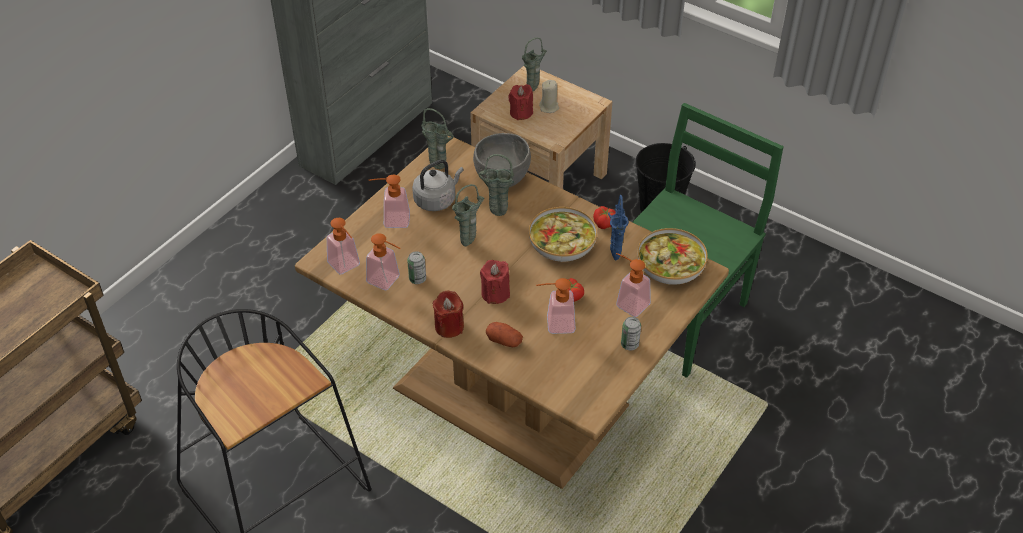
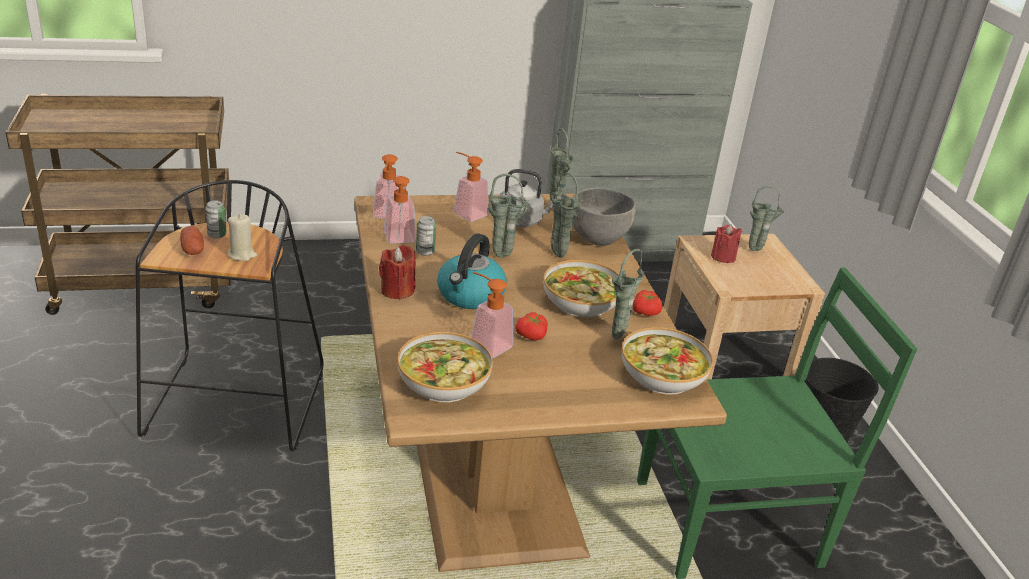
camera: 40 degrees right, 15 degrees down
(495, 293) = (470, 295): red candle -> kettle
(504, 341) = (424, 326): potato -> potato (192, 250)
(549, 107) = (755, 267): beige candle -> beige candle (242, 254)
(572, 374) = (443, 382): none -> bowl
(614, 255) = (619, 336): blue vase -> green vase
(628, 302) = (578, 372): soap dispenser -> none
(629, 344) = (530, 399): can -> can (217, 235)

